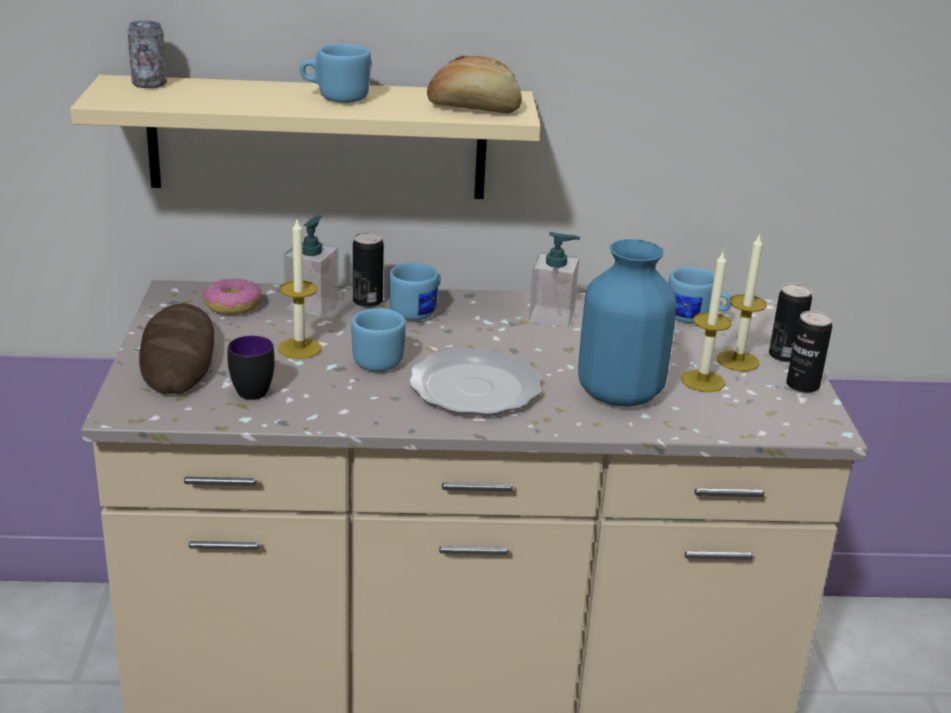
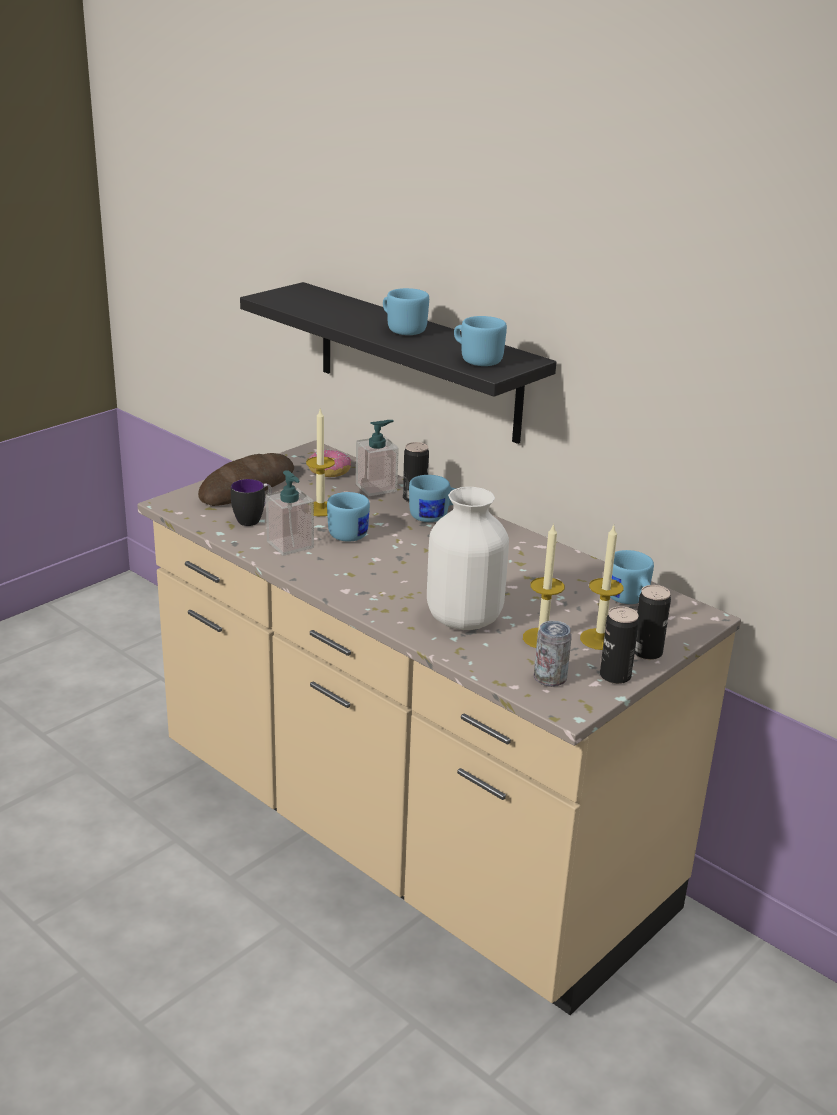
camera: 45 degrees right, 0 degrees up
(149, 84) = (314, 294): can -> can (550, 678)
(318, 138) = (418, 362): beige shelf -> black shelf
(473, 108) = (476, 360): bread -> blue mug
(473, 386) = (378, 572): plate -> none
(552, 316) = (520, 555): soap dispenser -> soap dispenser (290, 545)
(618, 394) = (462, 618): blue vase -> white vase

